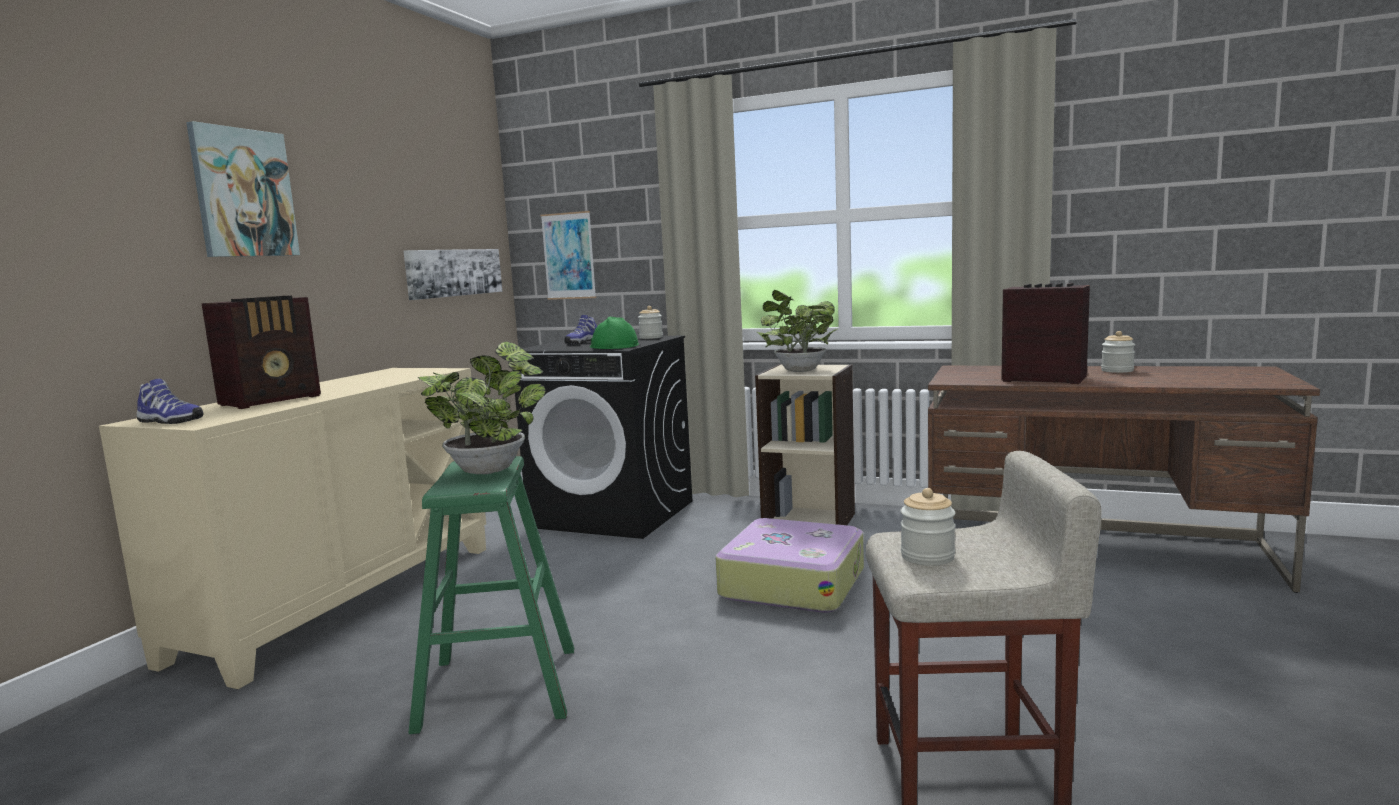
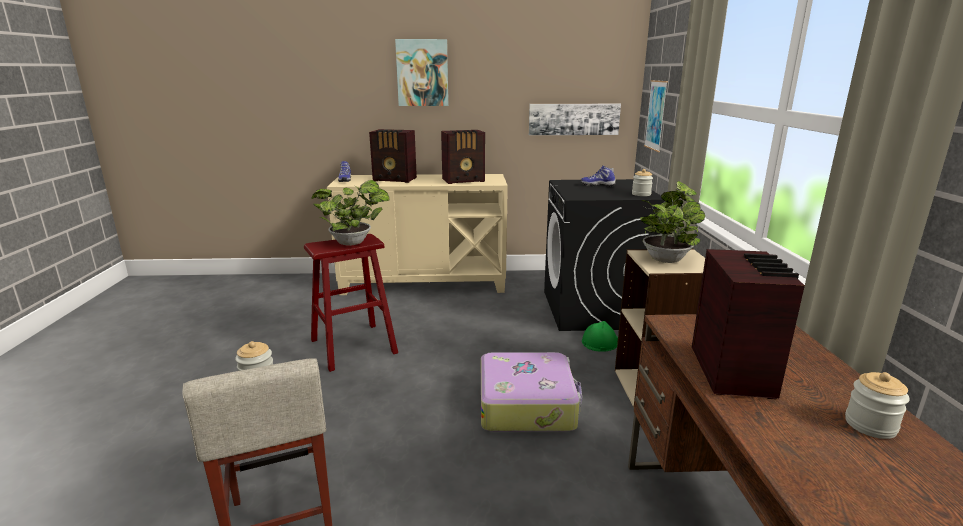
camera: 65 degrees right, 10 degrees up
(390, 378) = (464, 180): none -> radio
(499, 687) = (353, 346): green stool -> red stool
(614, 346) = (583, 194): green hard hat -> green hard hat (600, 342)

